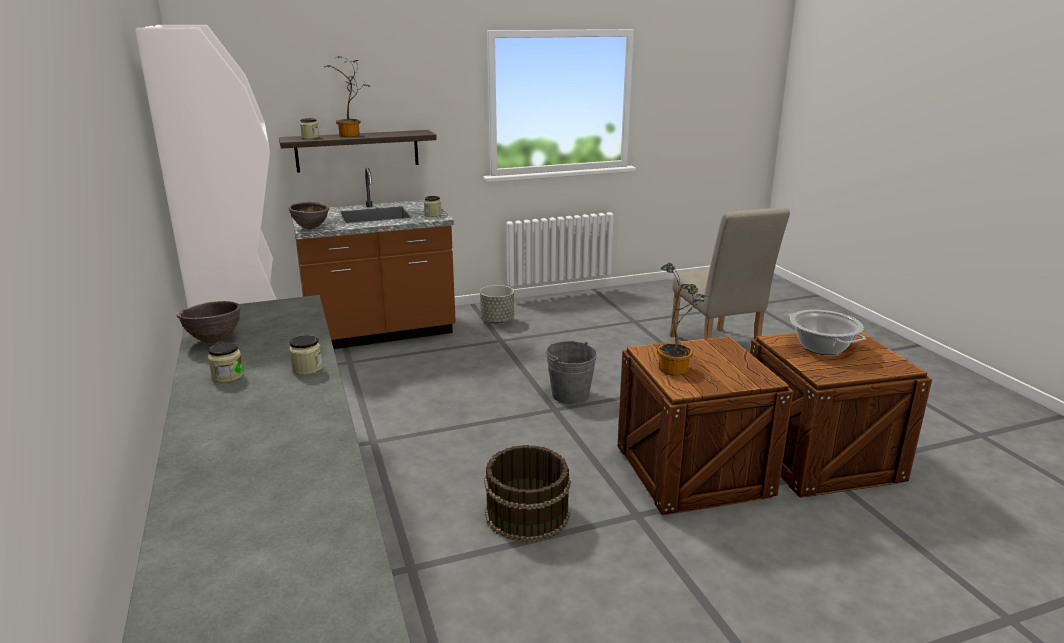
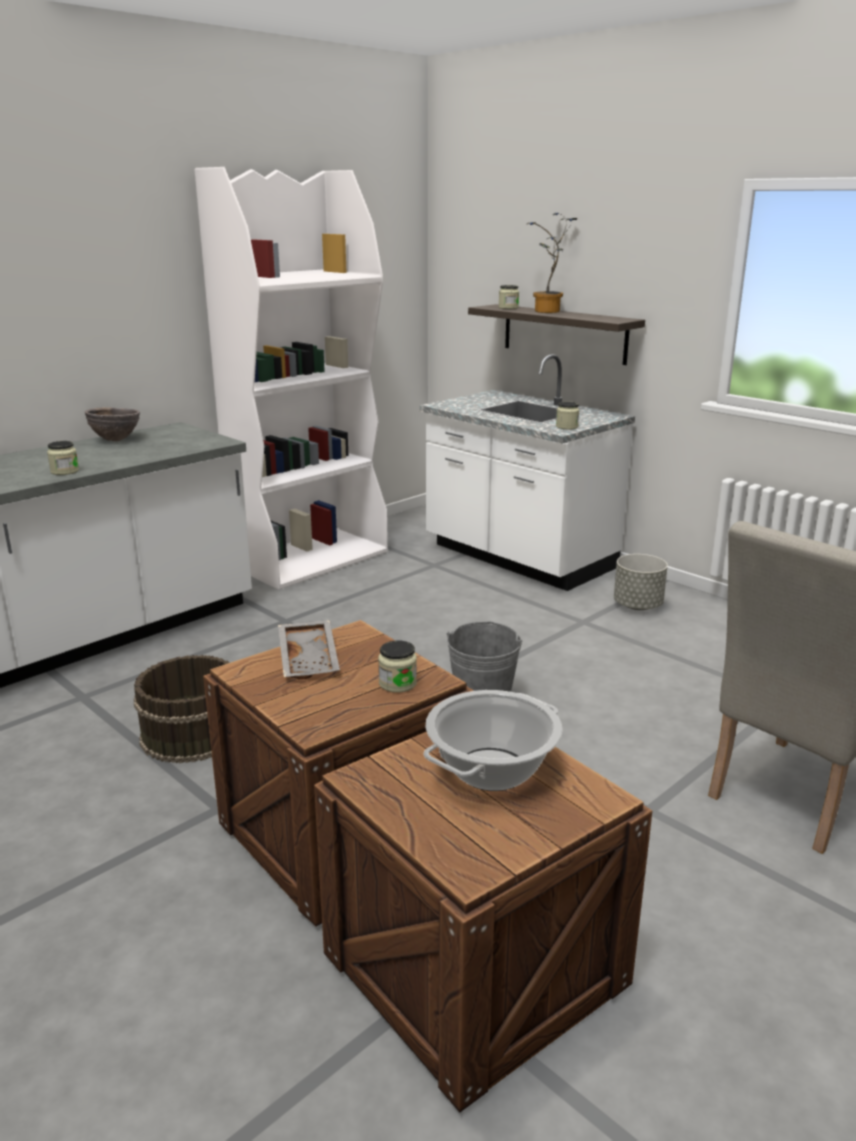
camera: 65 degrees right, 0 degrees up
(228, 376) = (44, 457): jar -> jar (397, 683)
(311, 228) = (443, 405): brown bowl -> none
(380, 332) = (518, 557): brown counter -> white counter
(677, 368) = (310, 659): potted plant -> grey tray

